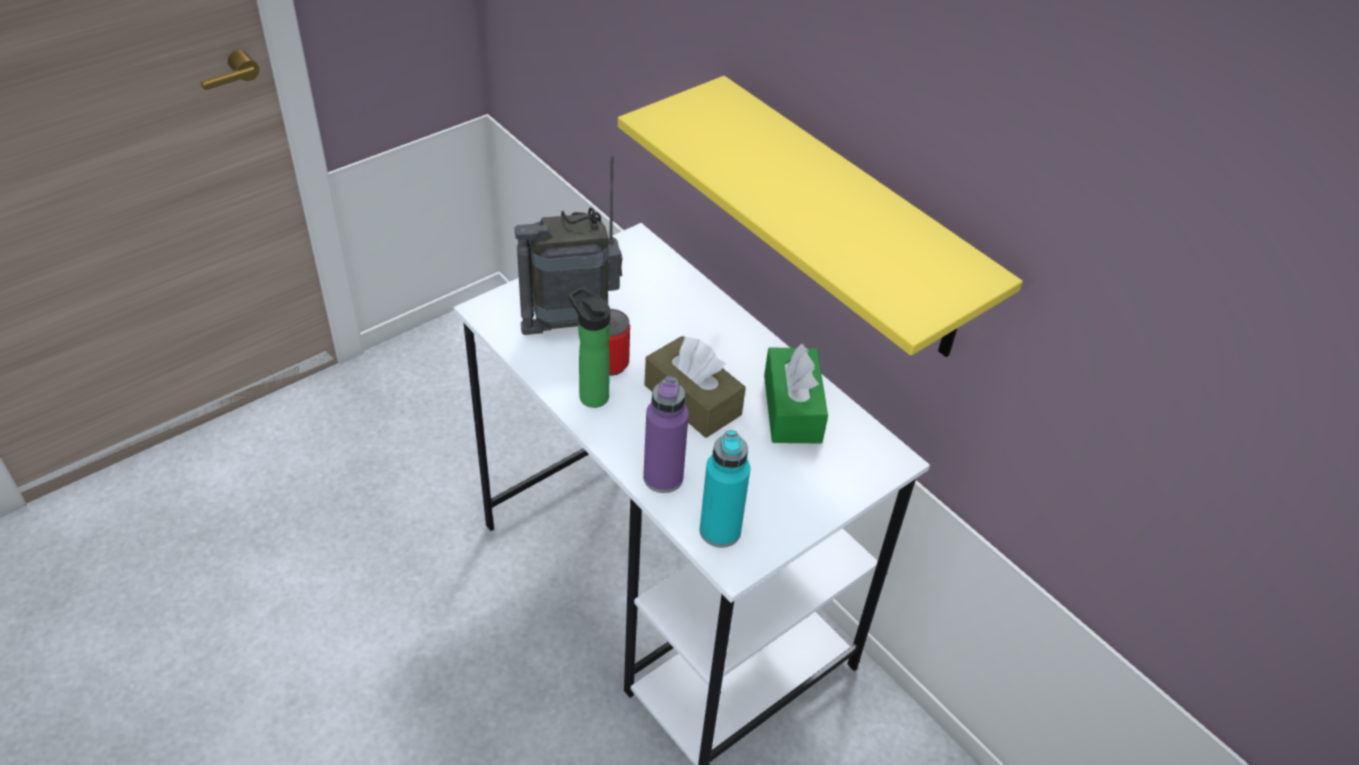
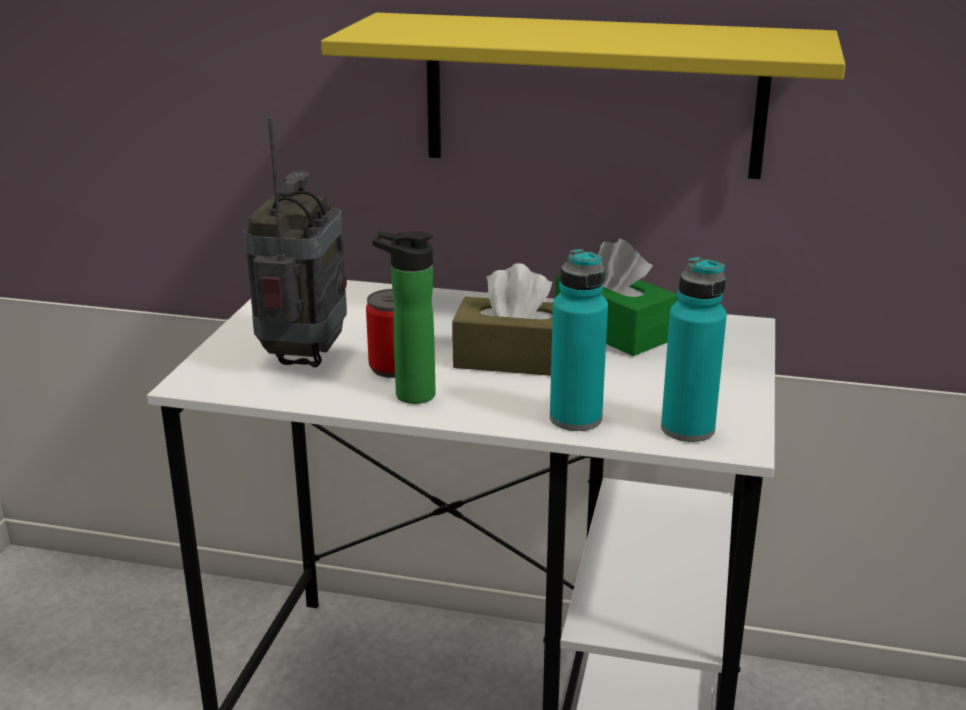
camera: 35 degrees left, 20 degrees down
(570, 320) = (304, 355): radio -> radio turned 150 degrees clockwise
(663, 478) = (575, 418): purple bottle -> turquoise bottle

